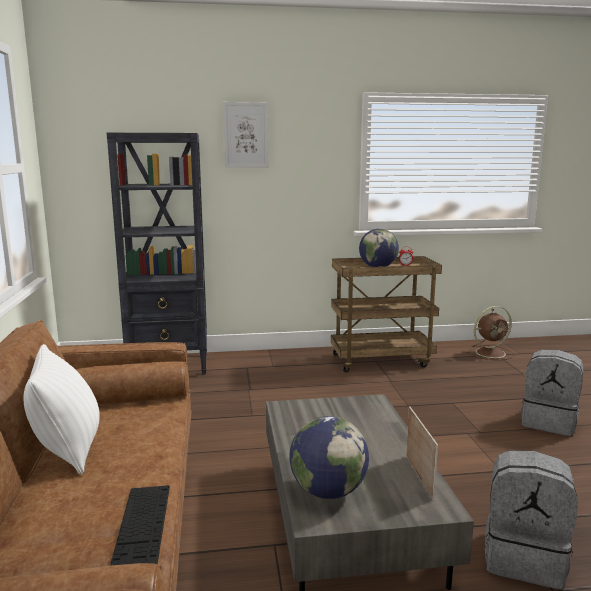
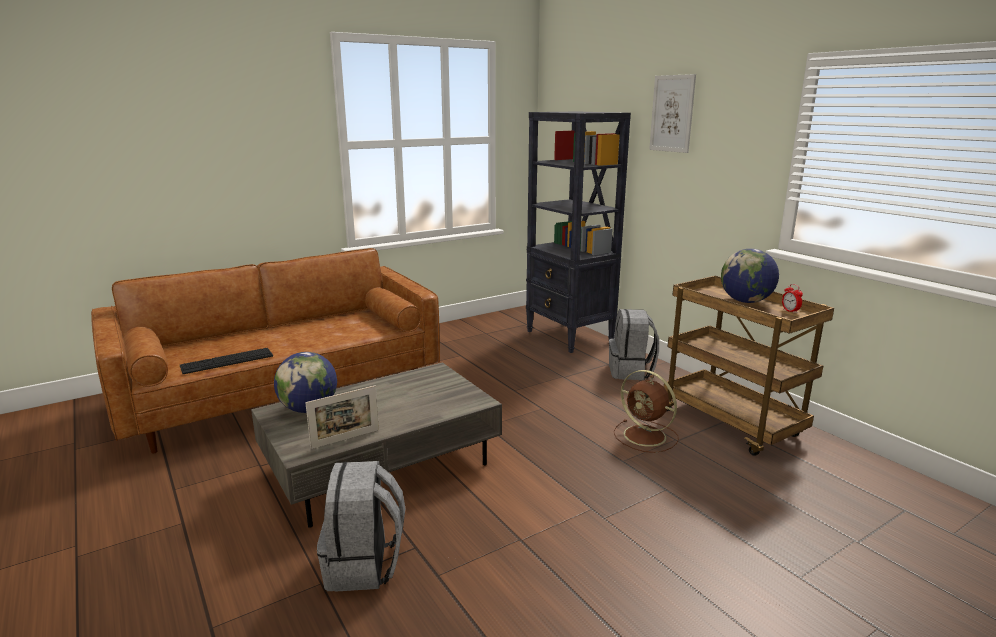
camera: 65 degrees right, 5 degrees up
(68, 449) = (310, 325): white pillow -> none
(491, 353) = (905, 504): brown fan -> brown fan (646, 436)
(549, 422) = (695, 575): grey backpack -> grey backpack (631, 371)

